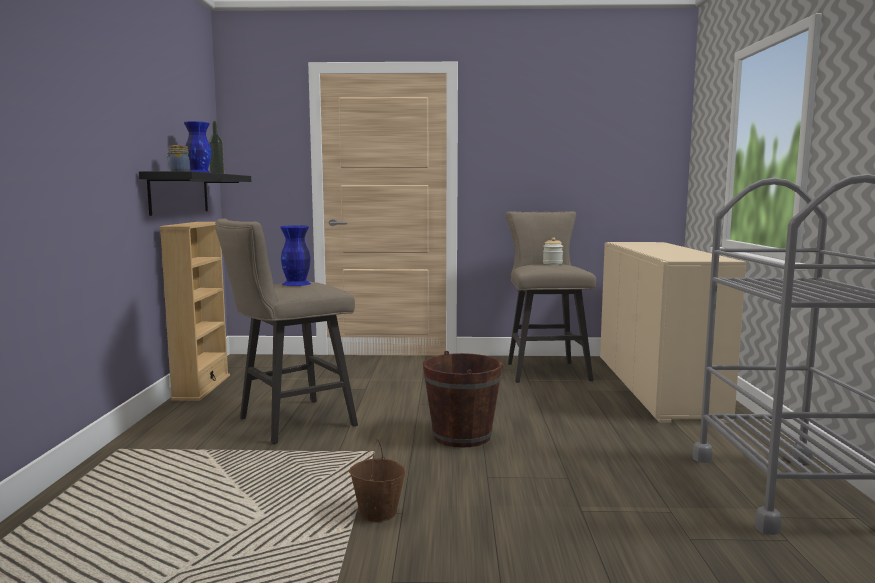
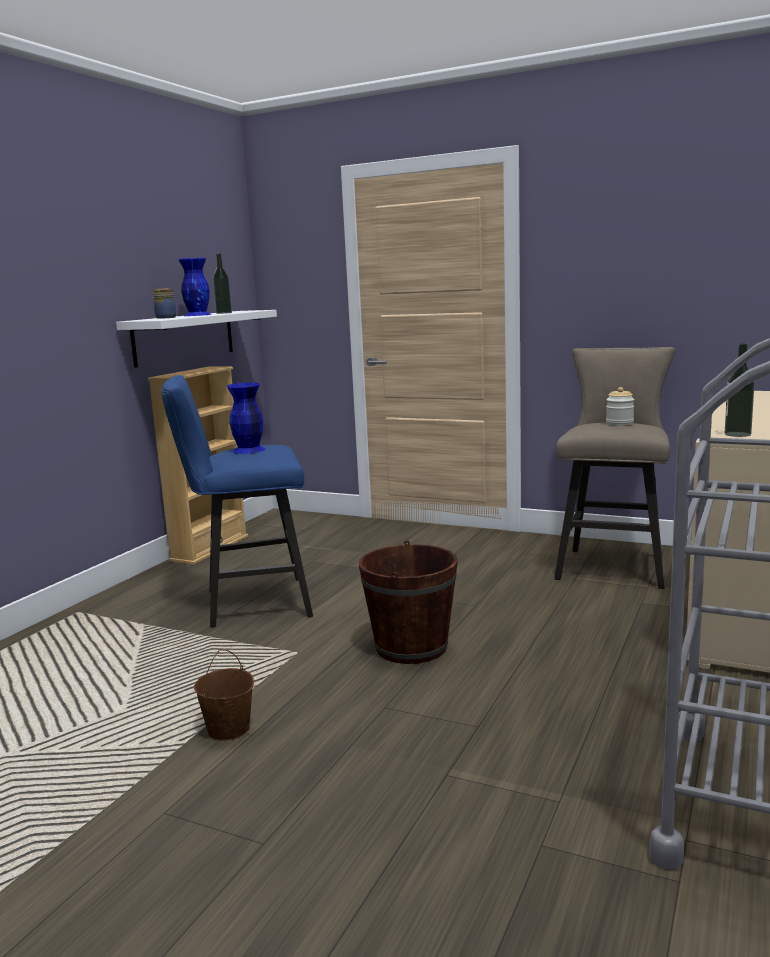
camera: 25 degrees right, 5 degrees up
(179, 193) = (184, 337): black shelf -> white shelf
(288, 423) = (249, 603): beige stool -> blue stool
(679, 258) = (737, 434): none -> bottle

